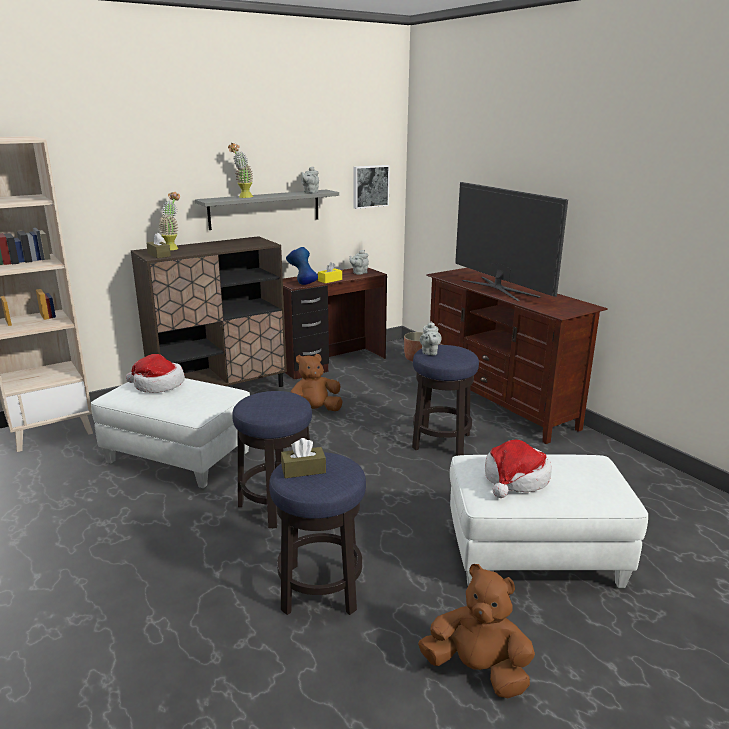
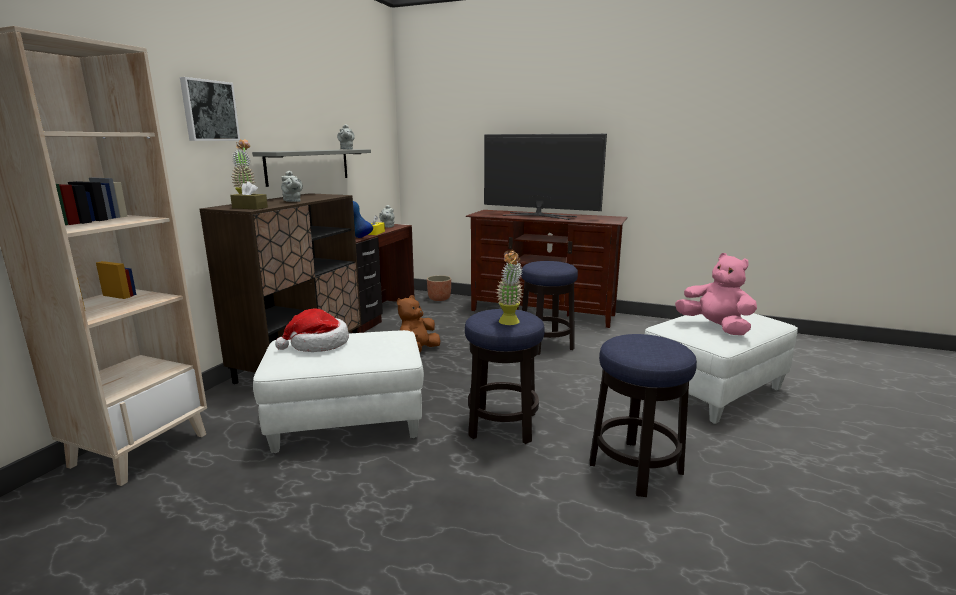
camera: 35 degrees left, 5 degrees down
(243, 197) = (299, 150): potted plant -> potted plant (509, 323)
(303, 470) = (638, 348): brown tissue box -> none
(370, 186) = (377, 148): picture -> picture (209, 110)
(429, 352) = (538, 266): grey teapot -> grey teapot (292, 201)
(477, 670) = (801, 468): brown plush toy -> none
(515, 479) = (715, 327): hat -> pink plush toy

